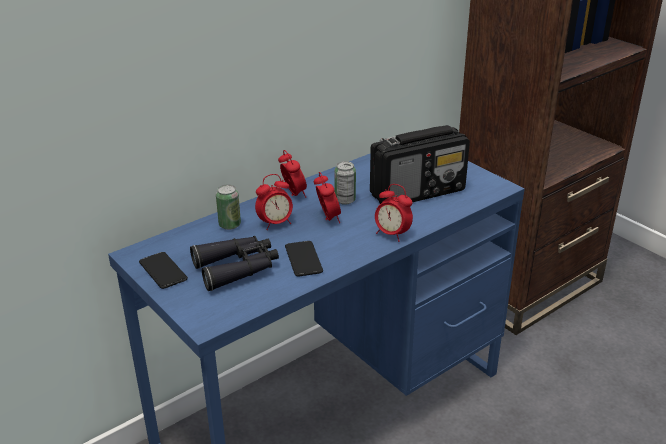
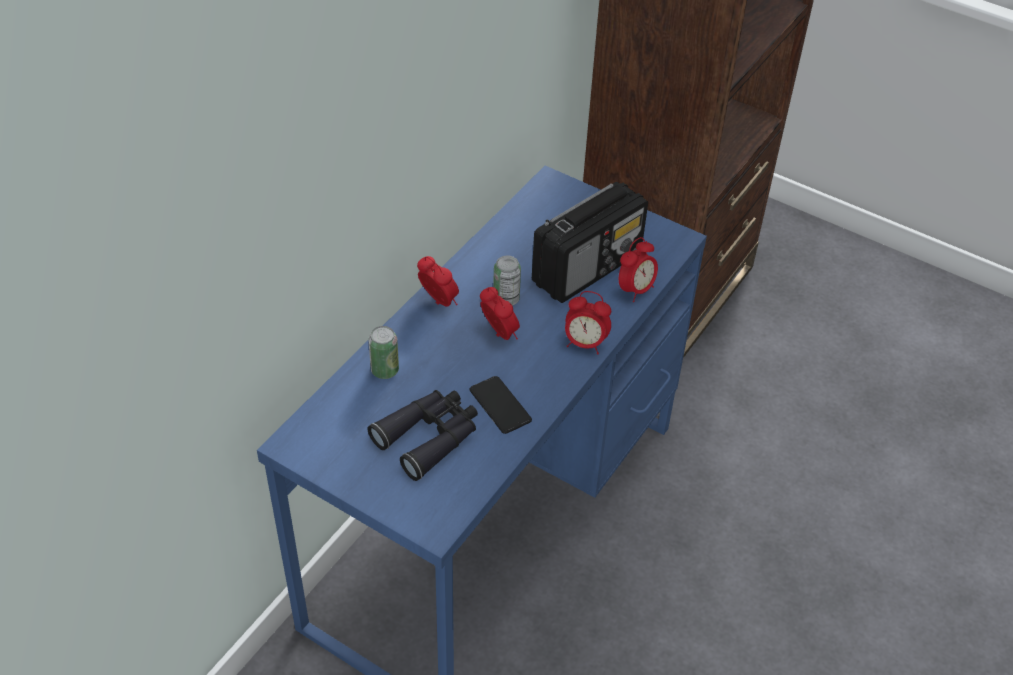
camera: 20 degrees left, 15 degrees up
(163, 271) = (342, 462): phone -> none
(275, 224) = (440, 356): alarm clock -> alarm clock (635, 290)

